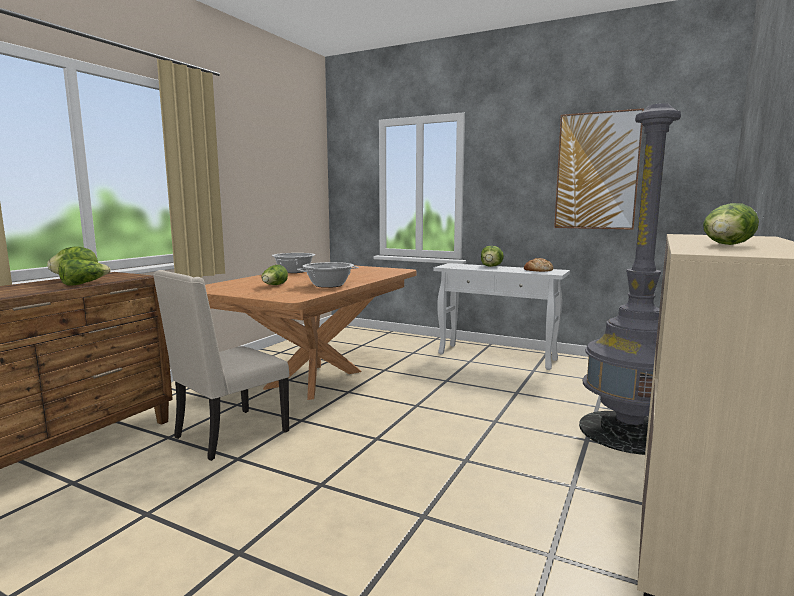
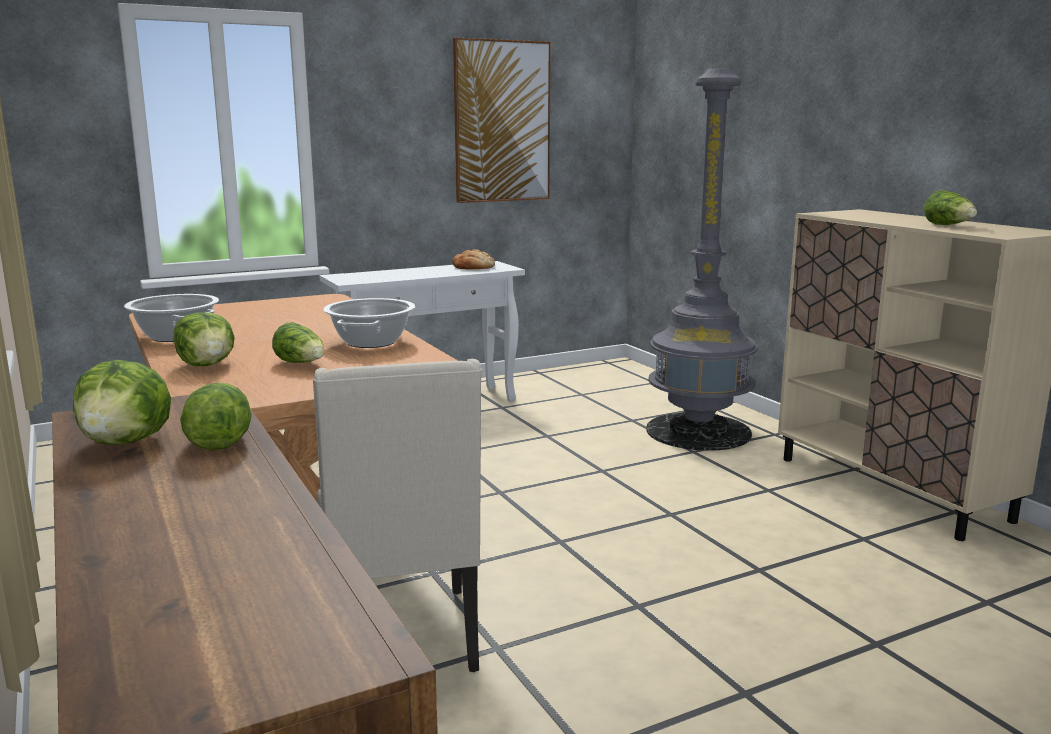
camera: 55 degrees left, 5 degrees up
(491, 266) = (400, 271): lettuce -> lettuce (208, 365)

